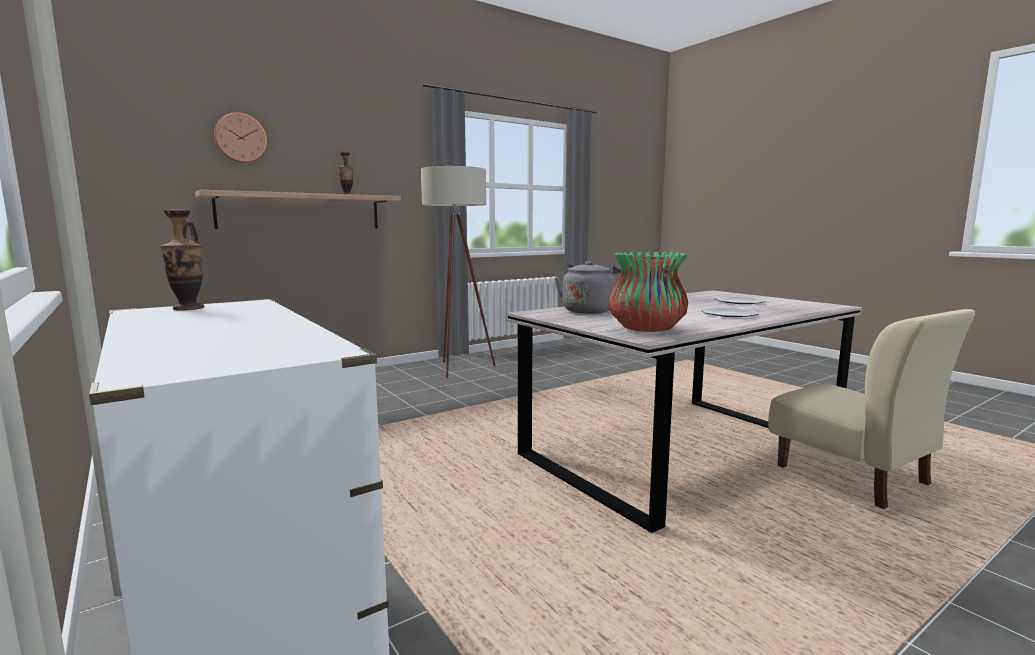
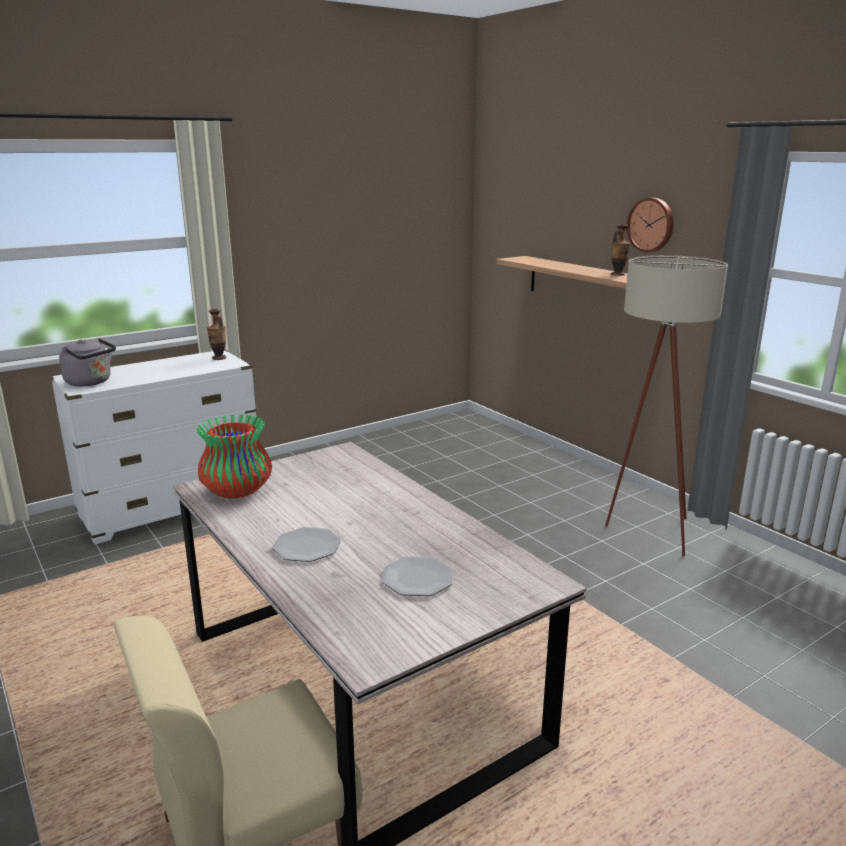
camera: 90 degrees right, 10 degrees up
(240, 138) = (557, 207): wall clock -> wall clock (651, 224)
(588, 310) = (352, 474): grey kettle -> grey kettle (91, 382)

